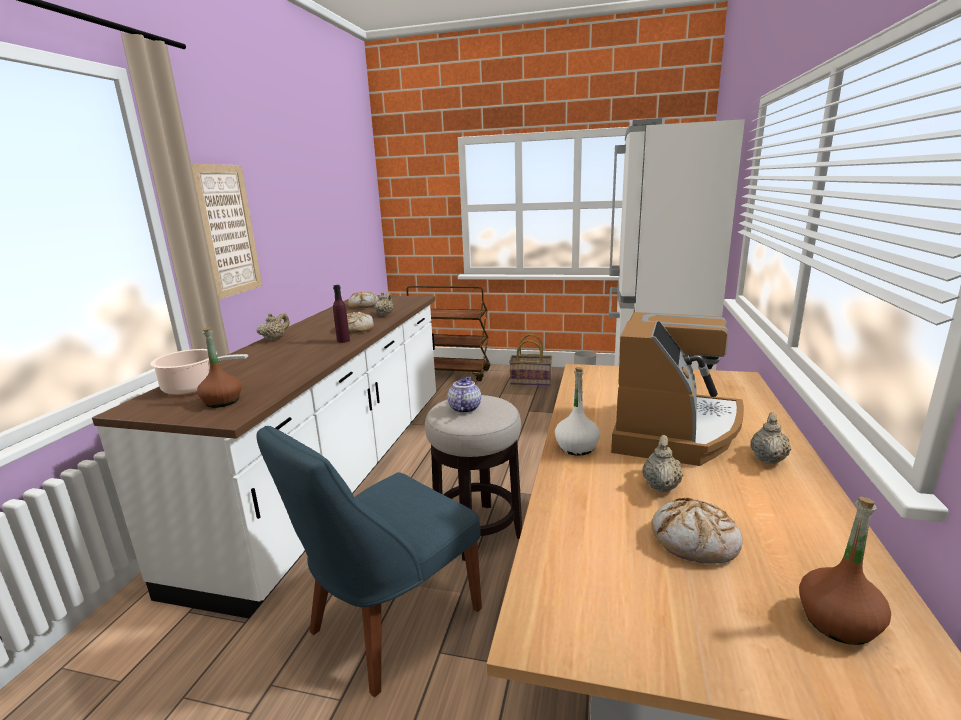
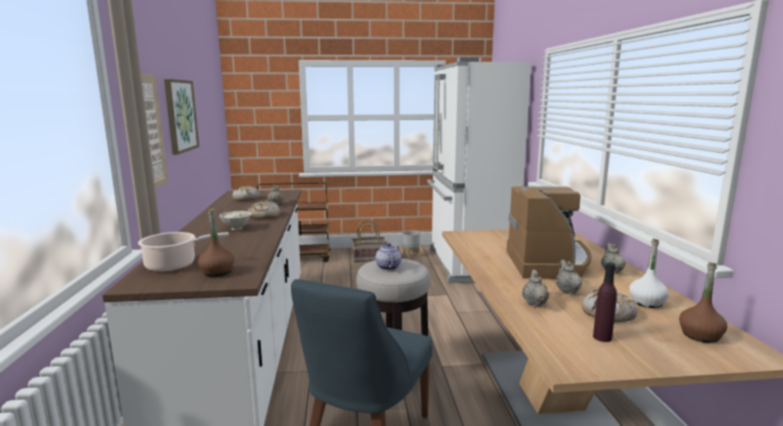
camera: 20 degrees left, 5 degrees down
(275, 339) = (198, 227): beige teapot -> beige teapot (534, 303)
(290, 210) = (180, 115): none -> picture
(309, 344) = (237, 228): none -> white bowl
(343, 340) = (264, 224): purple bottle -> purple bottle (602, 337)
(577, 447) = (499, 278): white bottle -> white bottle (647, 302)

